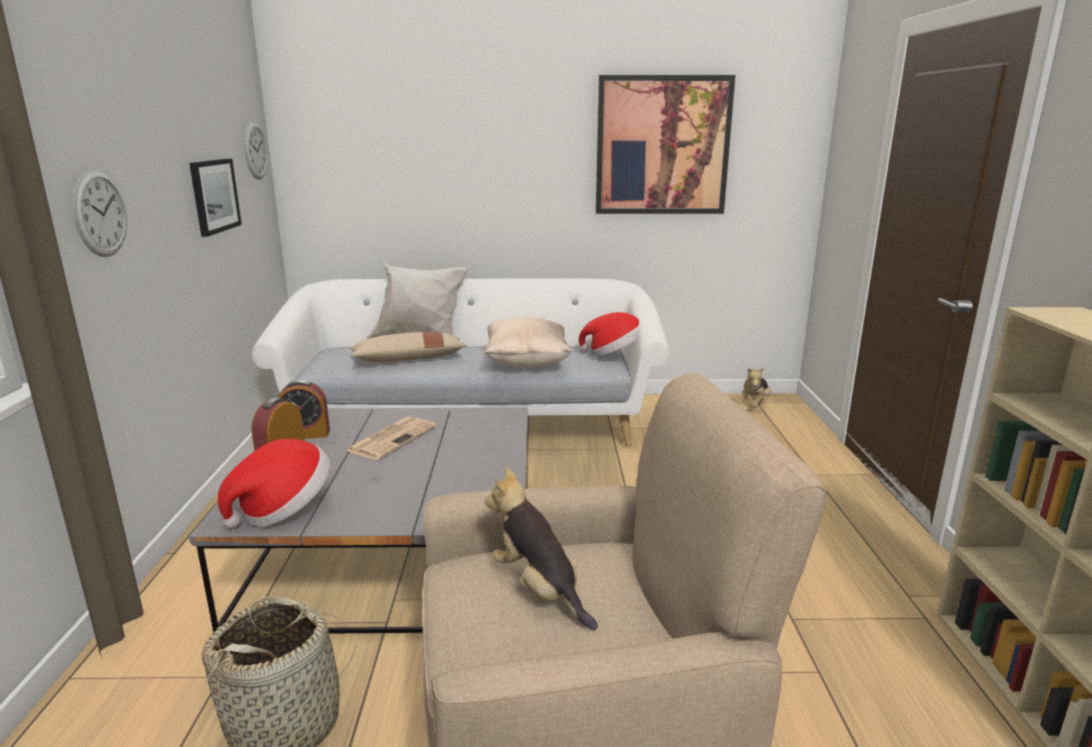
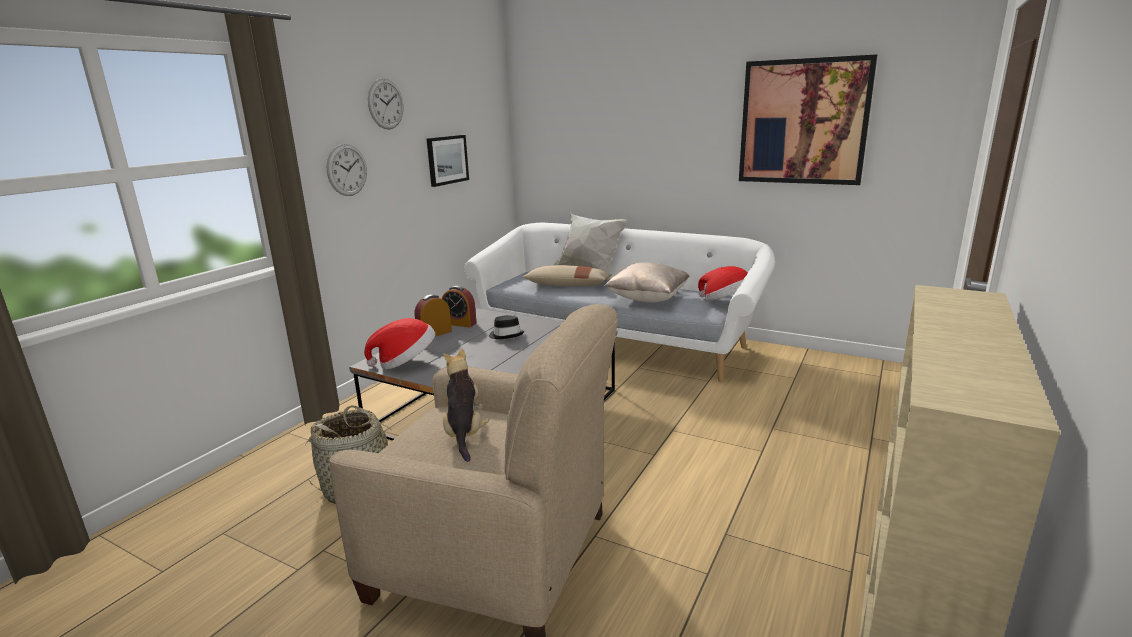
camera: 30 degrees right, 0 degrees up
(255, 151) = (492, 129): wall clock -> wall clock (386, 104)
(392, 438) = (506, 335): newspaper -> black hat
(754, 405) = (876, 370): plush toy -> none

